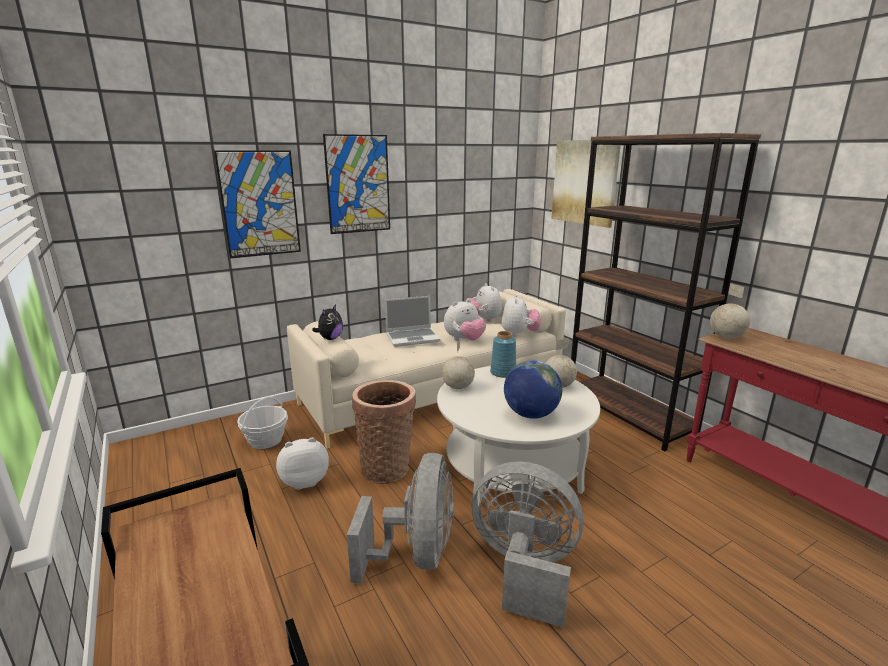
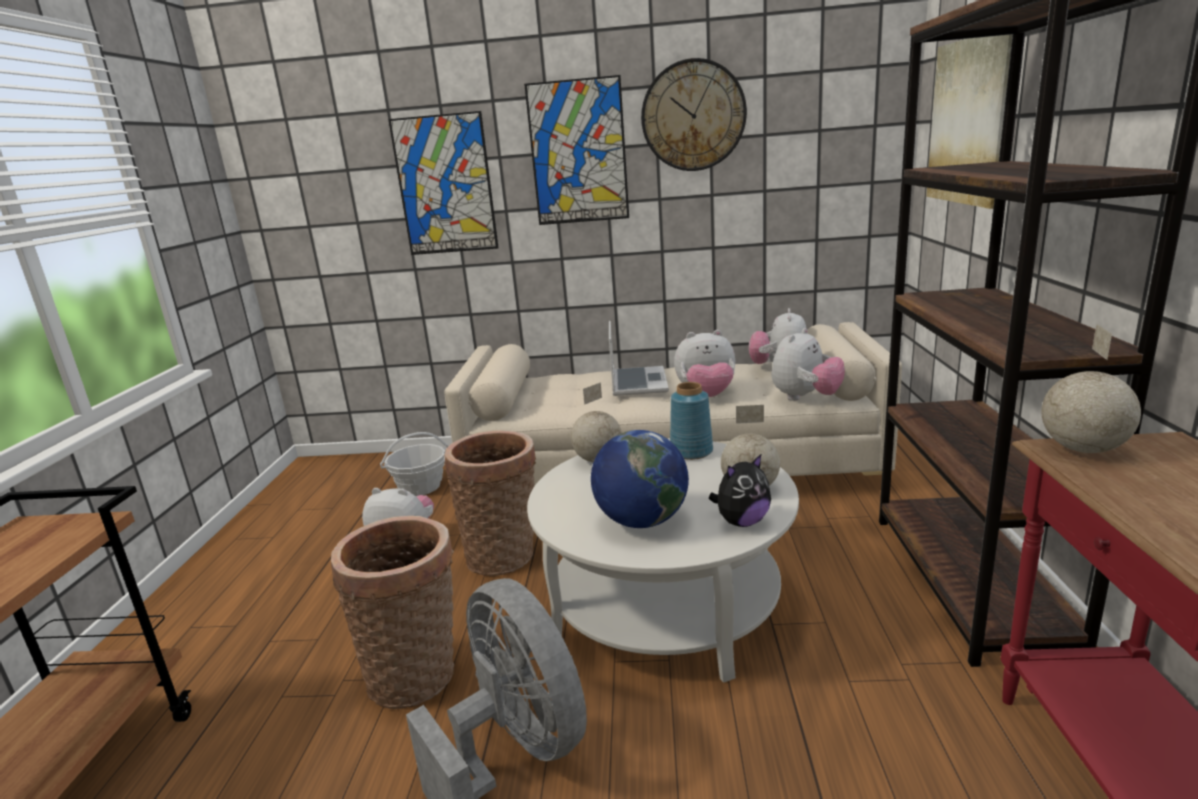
camera: 35 degrees right, 0 degrees up
(330, 338) = (490, 366): plush toy -> plush toy (741, 522)
(413, 338) = (637, 382): laptop -> laptop turned 105 degrees counterclockwise
(416, 554) = (417, 675): grey fan -> basket
(428, 165) = (693, 116): none -> wall clock

